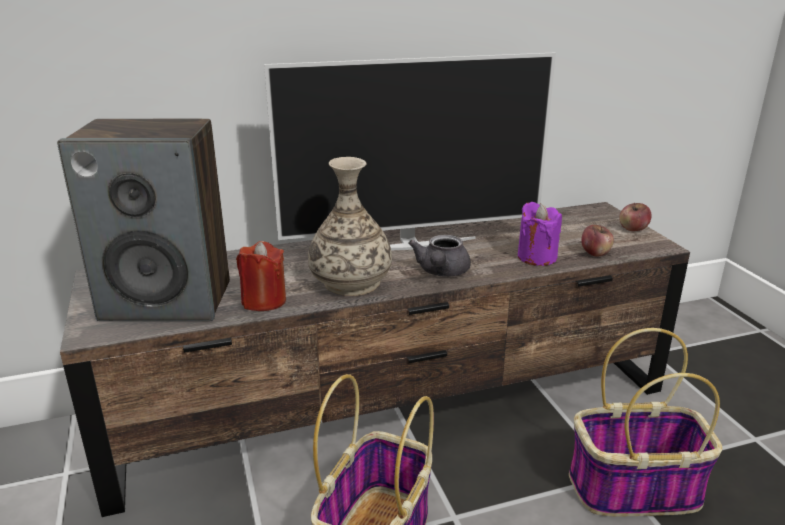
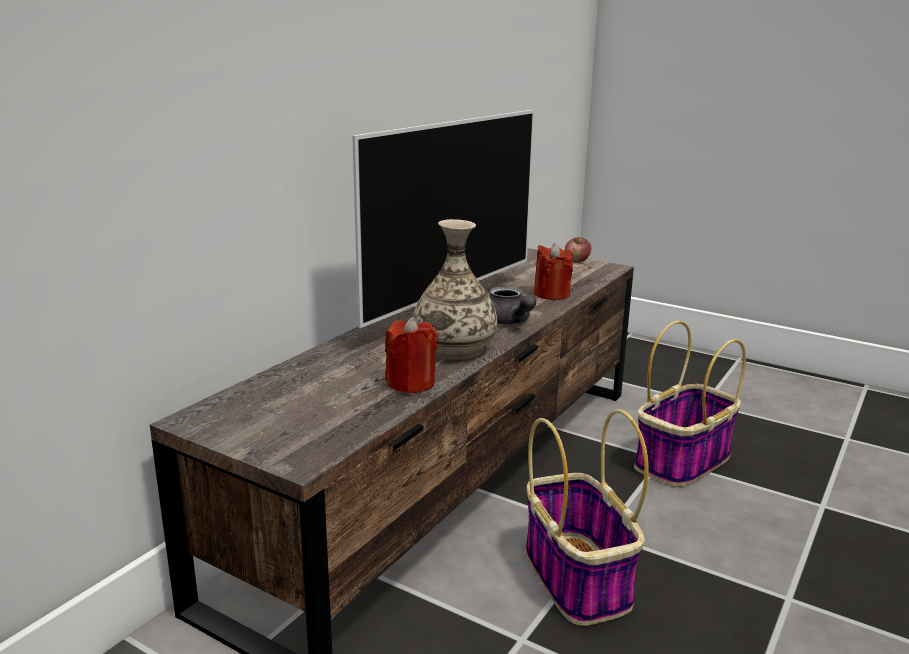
camera: 40 degrees left, 5 degrees down
(168, 300) = (320, 412): speaker -> none
(537, 257) = (551, 294): purple candle -> red candle
(595, 253) = (583, 282): apple -> none

